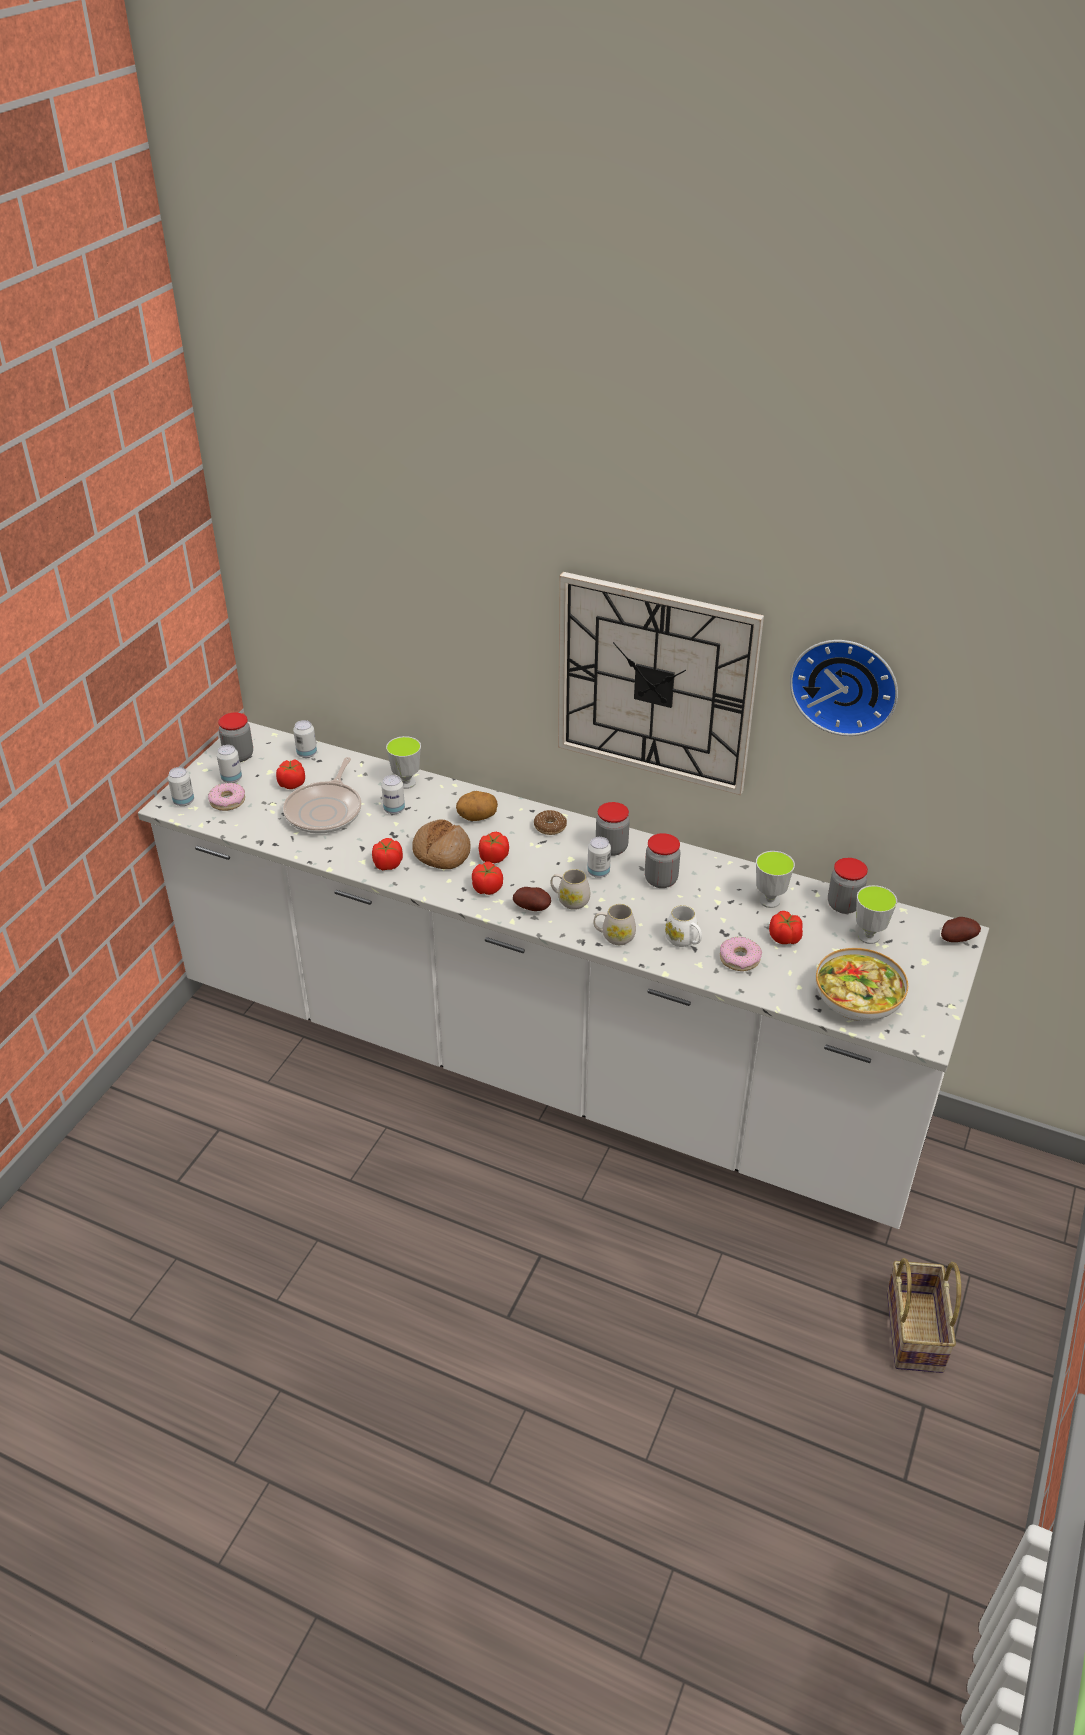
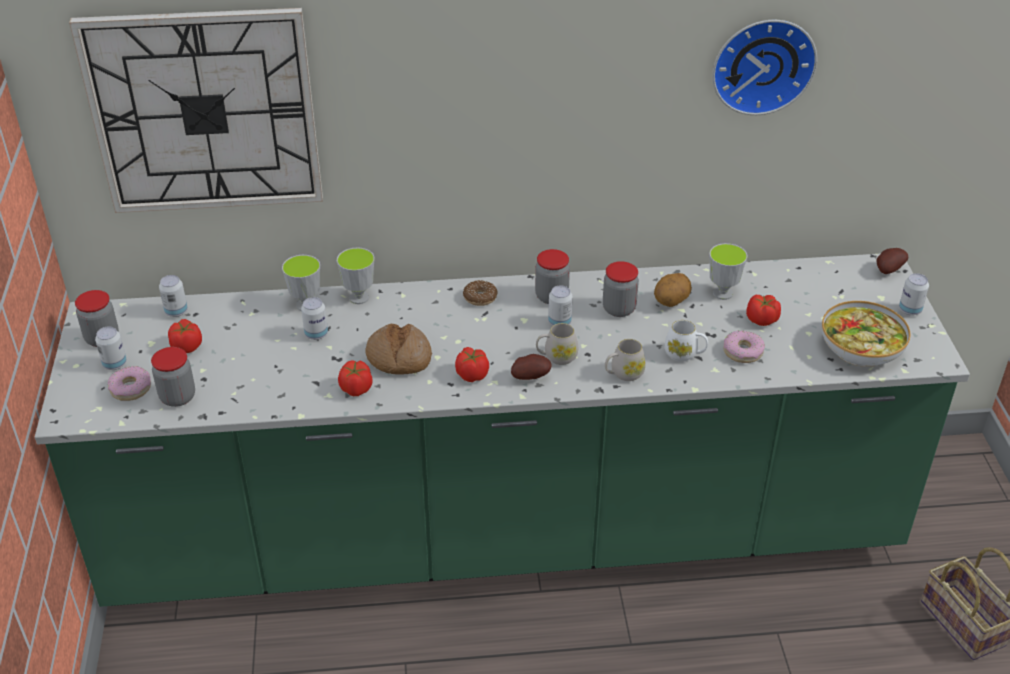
camera: 30 degrees left, 0 degrees up
(184, 801) = (80, 406): can -> can (910, 310)
(325, 810) = (246, 360): frying pan -> none
(477, 817) = (404, 313): potato -> potato (671, 301)
(493, 857) = (452, 344): tomato -> none
(542, 1062) = (505, 537): white counter -> green counter
(655, 683) = (569, 118): wall clock -> wall clock (204, 112)
(843, 905) = (782, 275): jar -> jar (178, 397)
(868, 936) = (823, 293): cup -> cup (359, 298)

